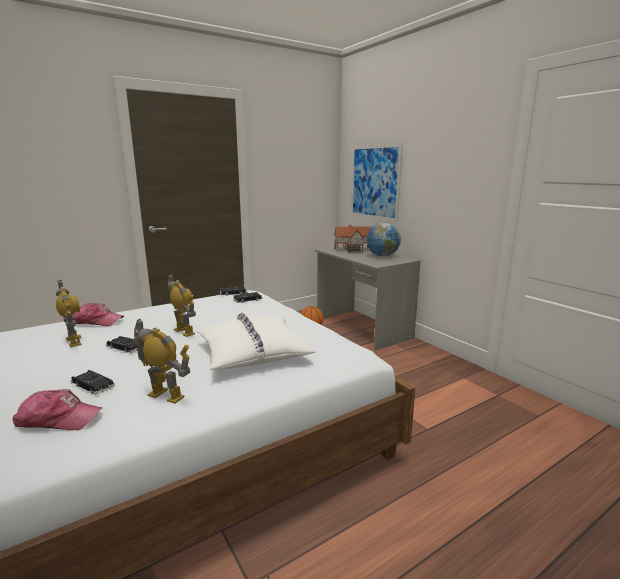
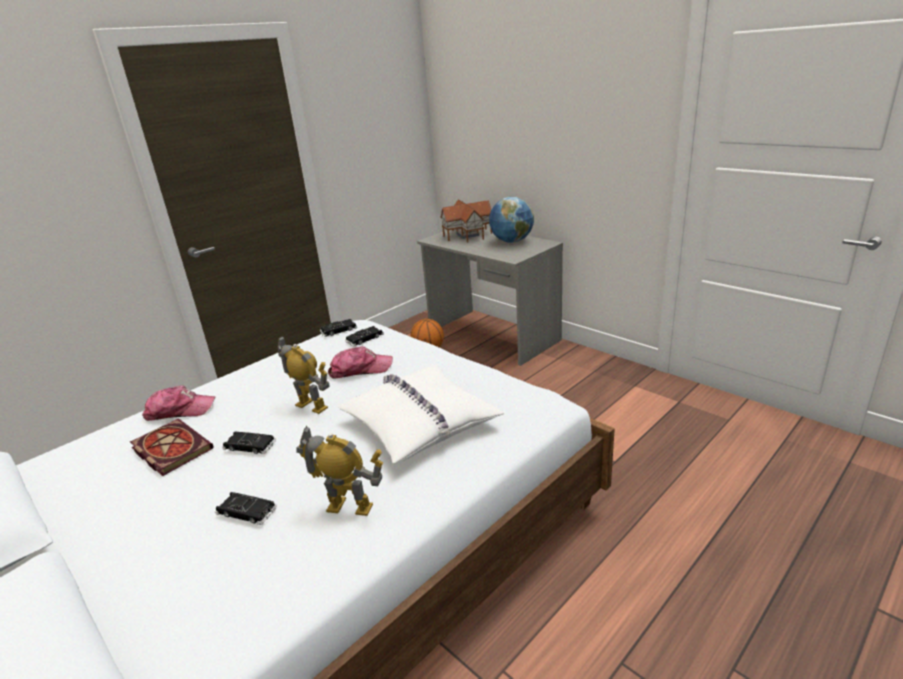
camera: 10 degrees left, 10 degrees up
(58, 419) = (236, 568): cap -> cap (360, 369)
(74, 341) = (170, 449): toy robot -> book
(375, 182) = (486, 138): picture -> none

